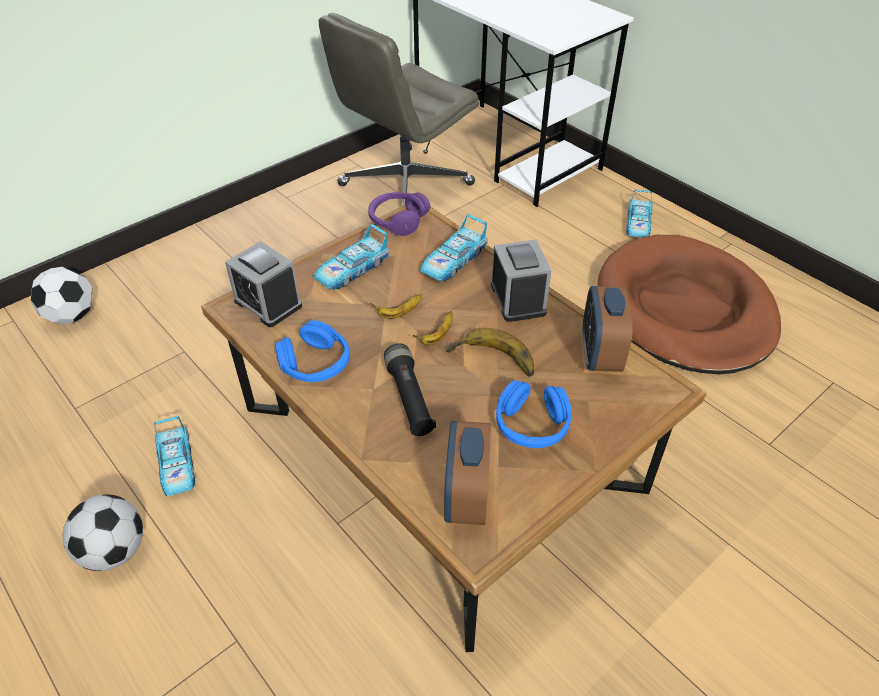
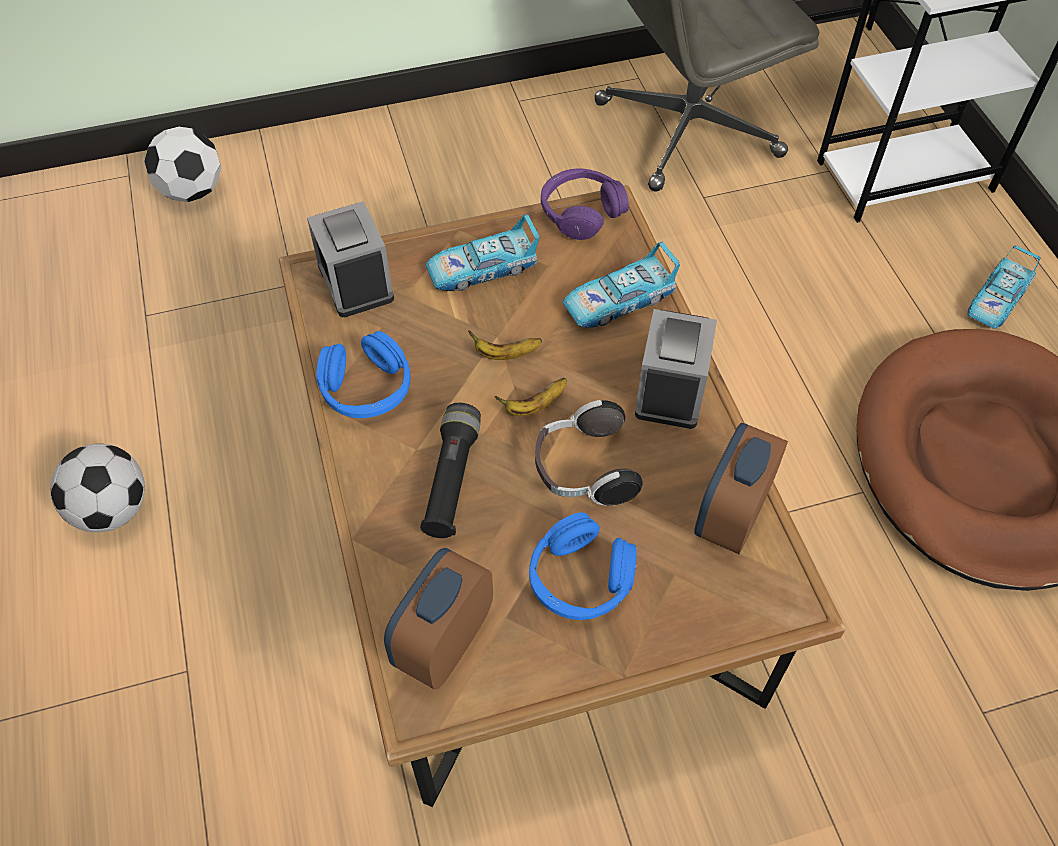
camera: 25 degrees right, 10 degrees up
(177, 466) = (220, 432): toy car -> none
(492, 362) = (583, 469): banana -> headphones

